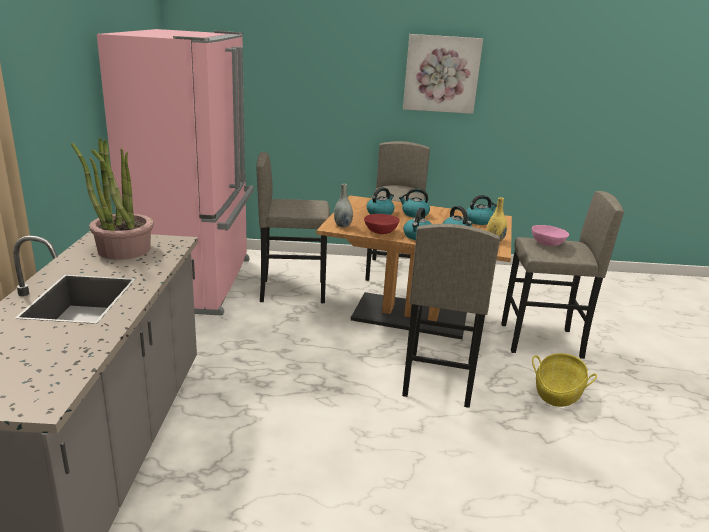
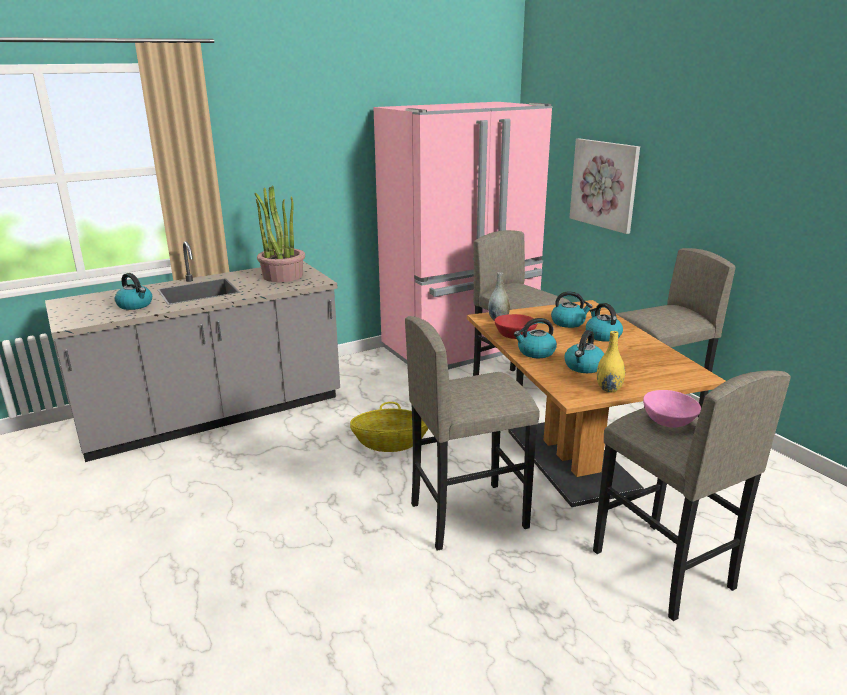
camera: 60 degrees right, 0 degrees up
(441, 74) = (772, 162): picture -> picture (604, 184)
(479, 221) = (657, 368): kettle -> kettle (135, 305)
(557, 393) = (547, 612): basket -> basket (390, 443)

